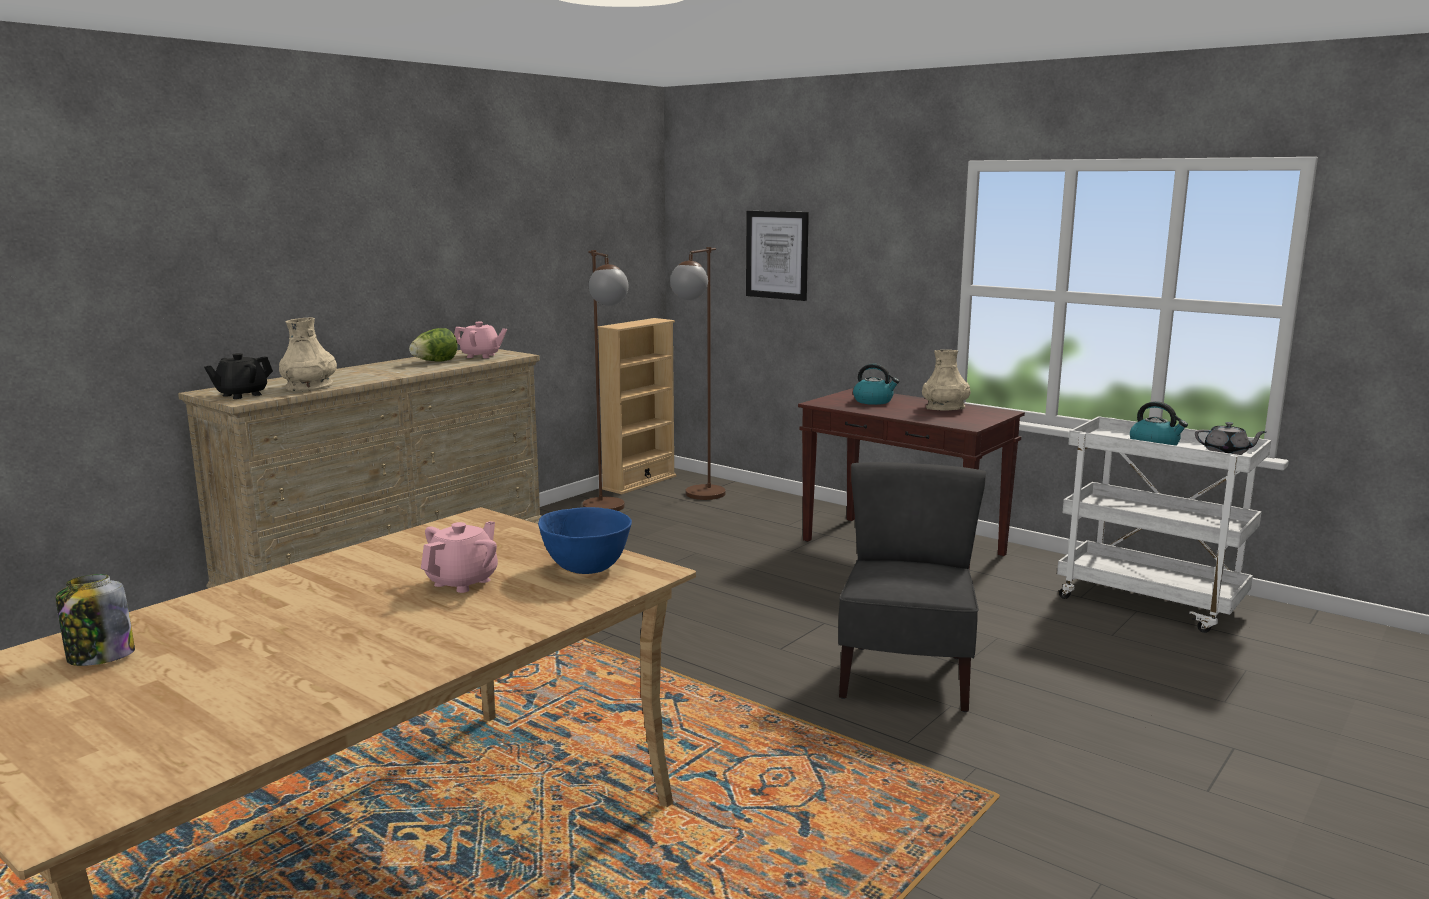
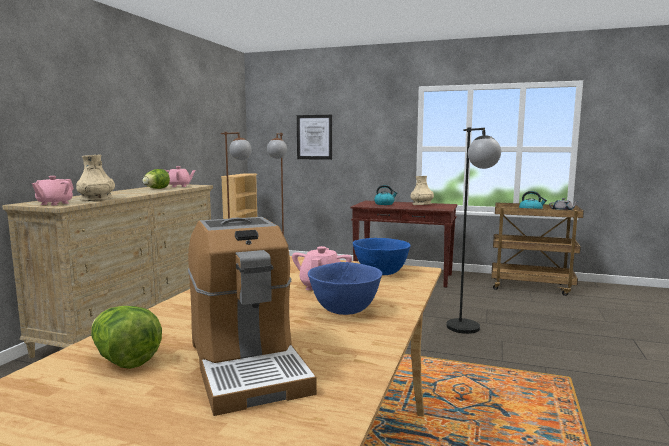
camera: 20 degrees left, 5 degrees down
(100, 657) = (124, 360): jar -> lettuce
(206, 686) = (246, 364): none -> coffee machine
(241, 395) = (54, 204): black teapot -> pink teapot
(430, 626) = (344, 309): none -> blue bowl
(906, 677) = (468, 331): grey chair -> black floor lamp
(1151, 603) = (531, 287): white cart -> brown cart

